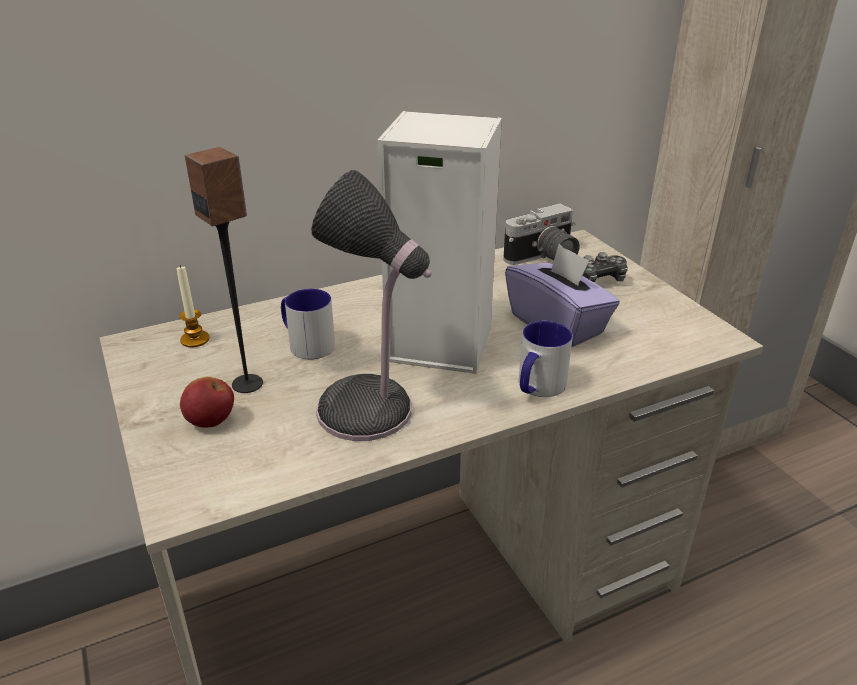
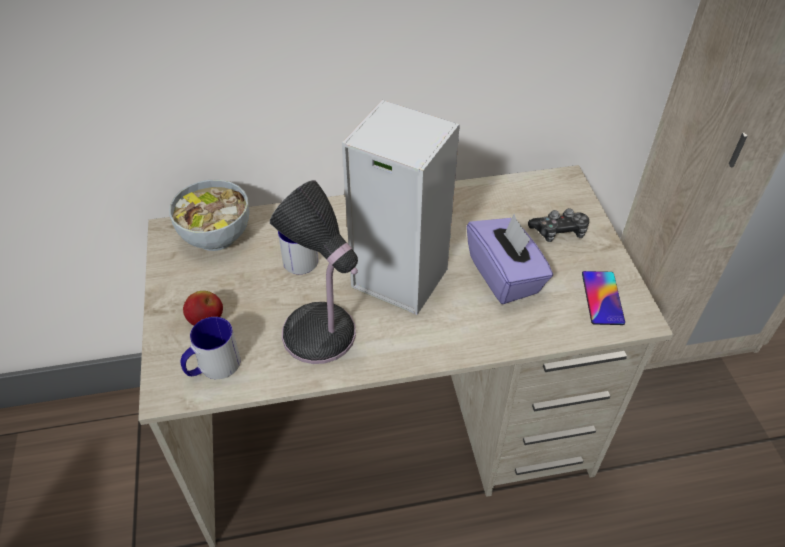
camera: 15 degrees right, 15 degrees up
(195, 339) = (215, 236): candle -> bowl
(248, 383) = (242, 289): speaker -> none
(537, 388) = (459, 340): mug -> mug (213, 367)
(544, 259) = (526, 197): camera -> none
(672, 327) = (602, 298): none -> phone

